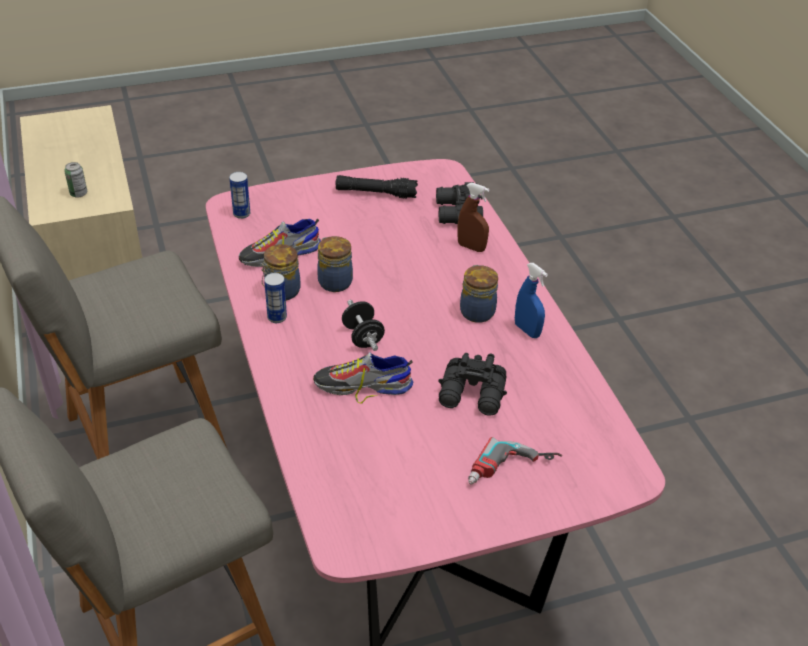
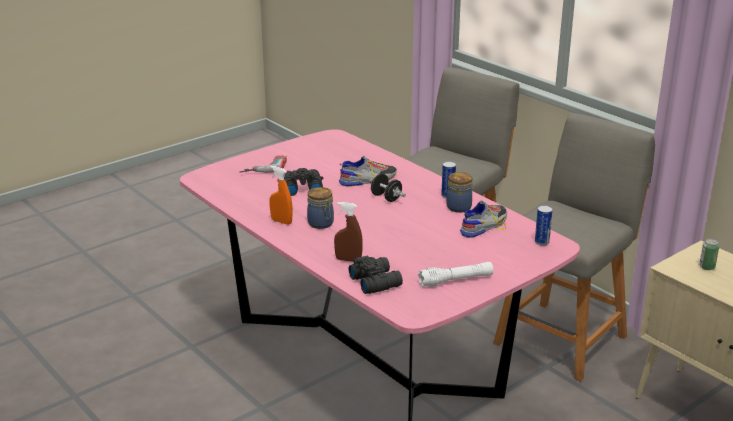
camera: 160 degrees right, 15 degrees down
(334, 281) = (430, 219): jar -> none
(376, 193) = (455, 280): black flashlight -> white flashlight
(527, 330) = (281, 221): blue spray bottle -> orange spray bottle

